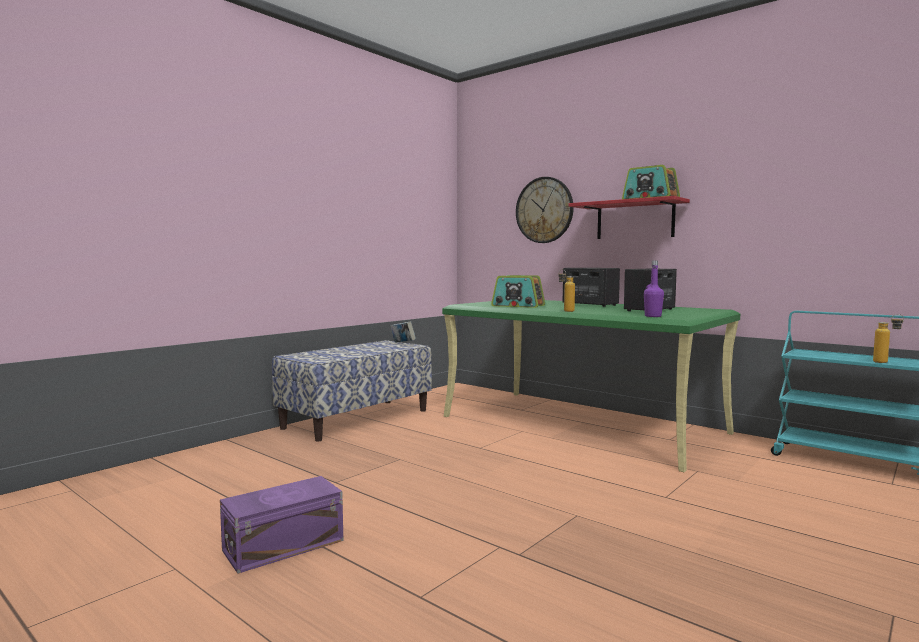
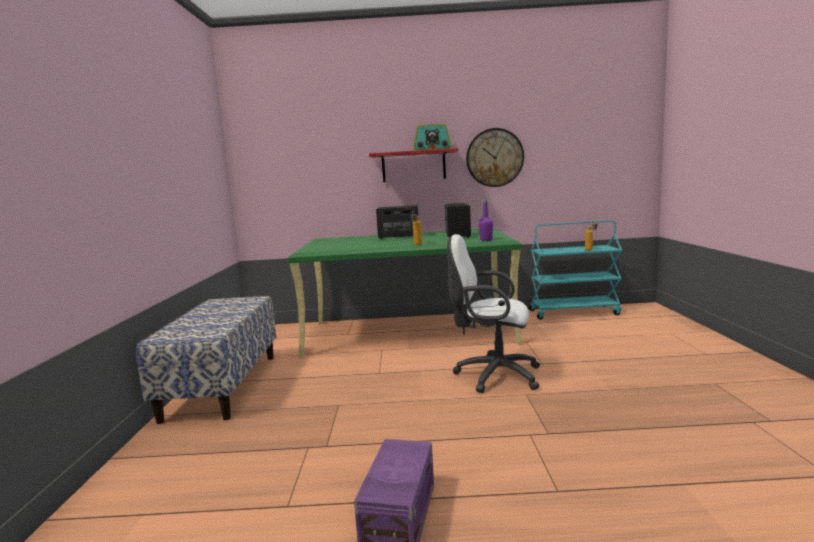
camera: 40 degrees left, 5 degrees up
(403, 343) = (238, 299): book -> none
(518, 306) = (356, 245): radio -> none
(544, 210) = (329, 158): wall clock -> wall clock (494, 157)
(581, 487) = (493, 375): none -> white office chair

